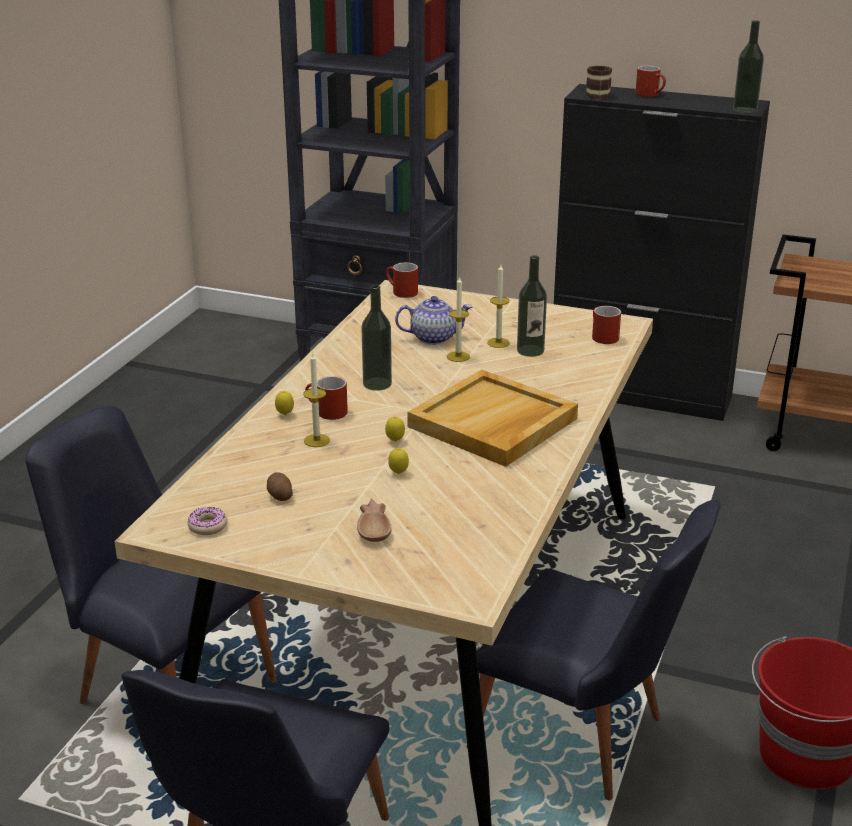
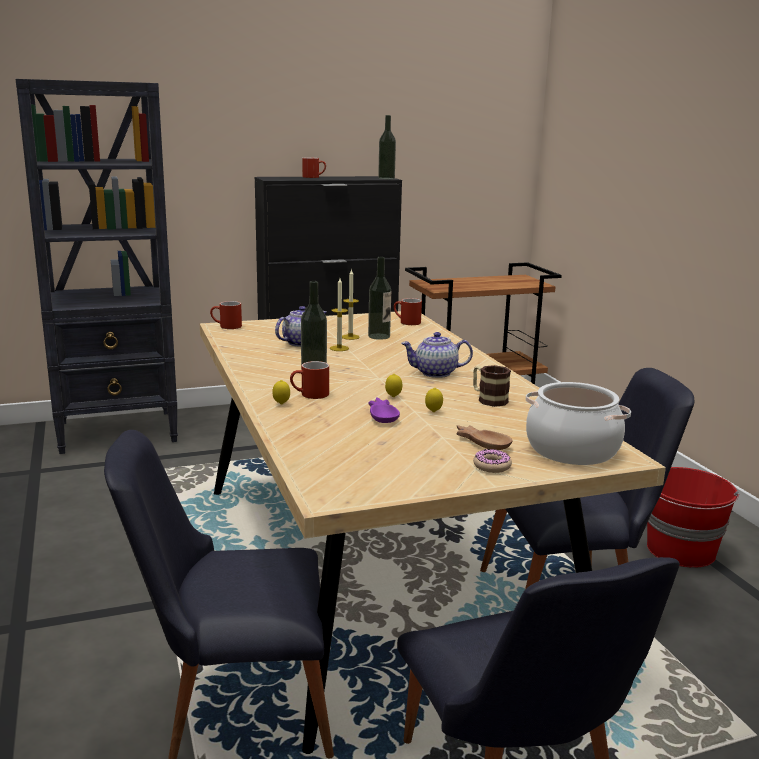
camera: 40 degrees left, 10 degrees down
(207, 526) = (364, 482): donut -> donut (492, 466)
(279, 496) = (379, 447): potato -> none
(316, 440) = (337, 411): candle -> none
(346, 460) = (383, 415): none -> purple bowl
(441, 569) = (573, 450): none -> cooking pot
(493, 423) = (435, 373): beige tray -> teapot
(597, 94) = (281, 178): mug -> mug (488, 399)

